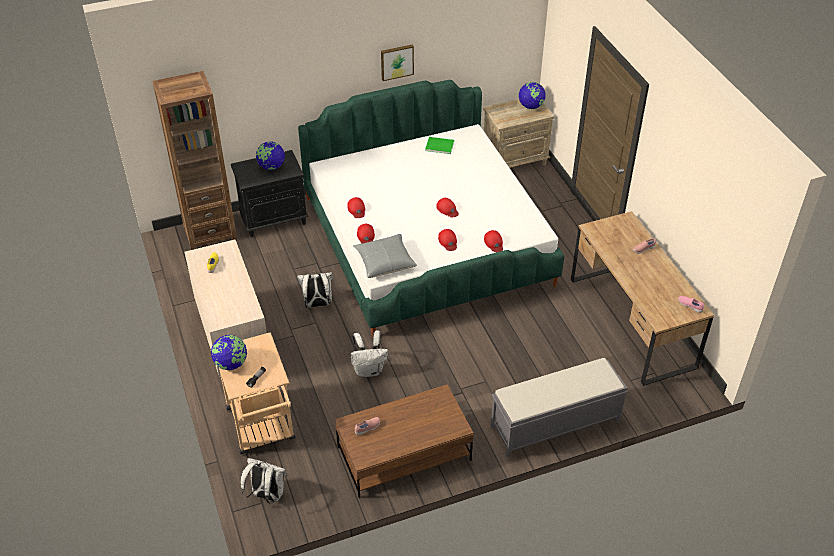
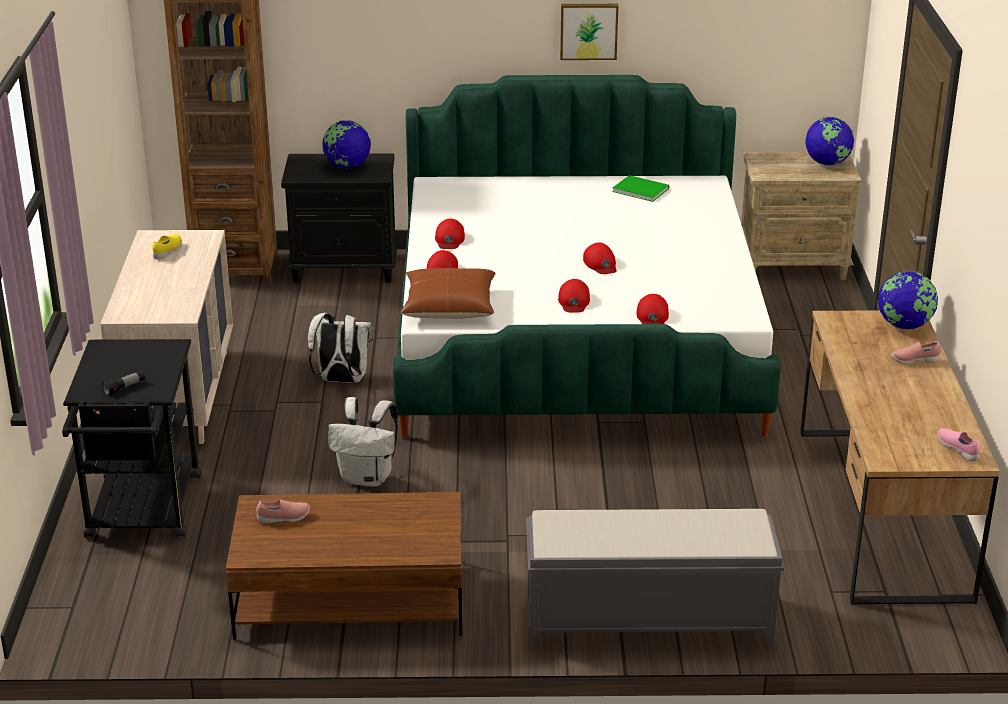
camera: 20 degrees right, 15 degrees down
(231, 364) = (100, 363): globe -> globe (904, 325)
(262, 428) = (142, 513): beige cart -> black cart
(266, 495) = (87, 599): white backpack -> none
(384, 262) = (449, 306): grey pillow -> brown pillow

